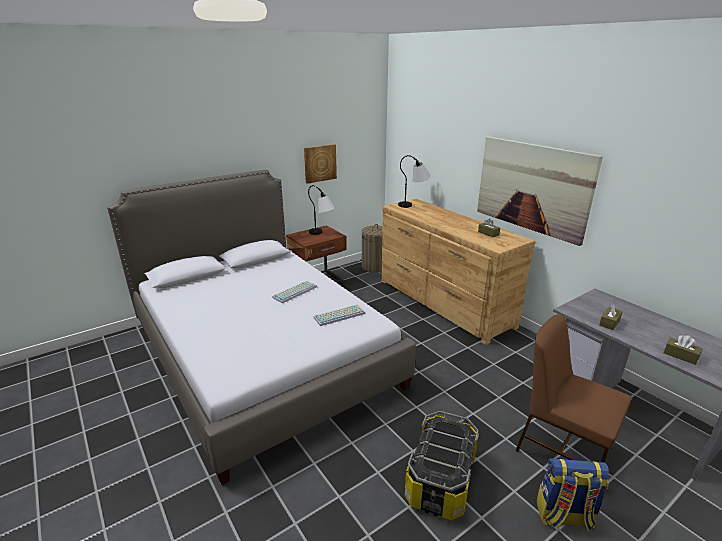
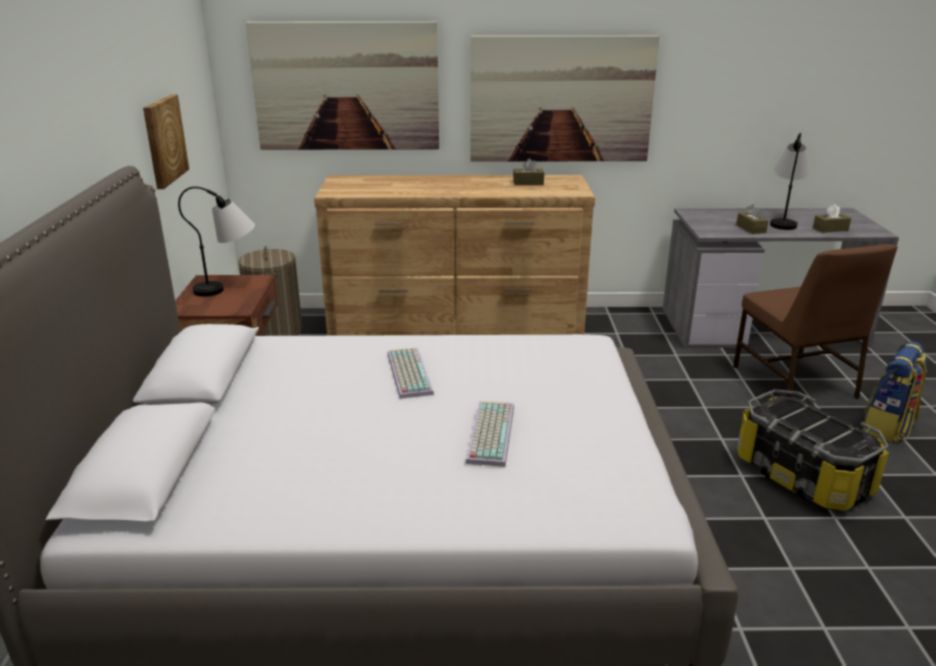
camera: 55 degrees left, 0 degrees up
(339, 315) = (534, 361): keyboard -> keyboard (489, 432)
(414, 204) = (351, 182): table lamp -> table lamp (784, 220)
(431, 154) = (346, 87): none -> picture
(562, 447) = (794, 383): brown chair -> brown chair turned 90 degrees counterclockwise

